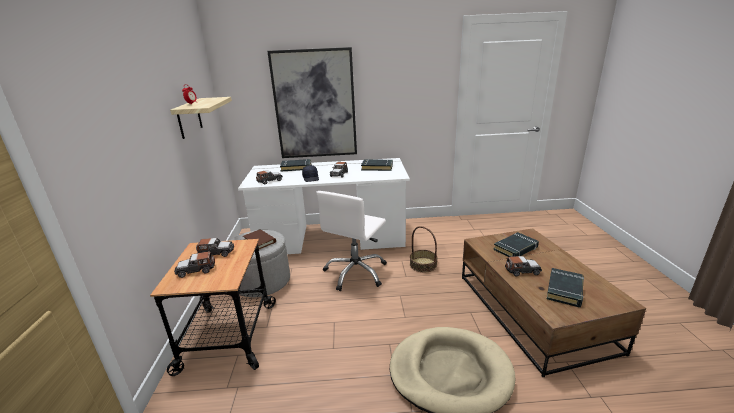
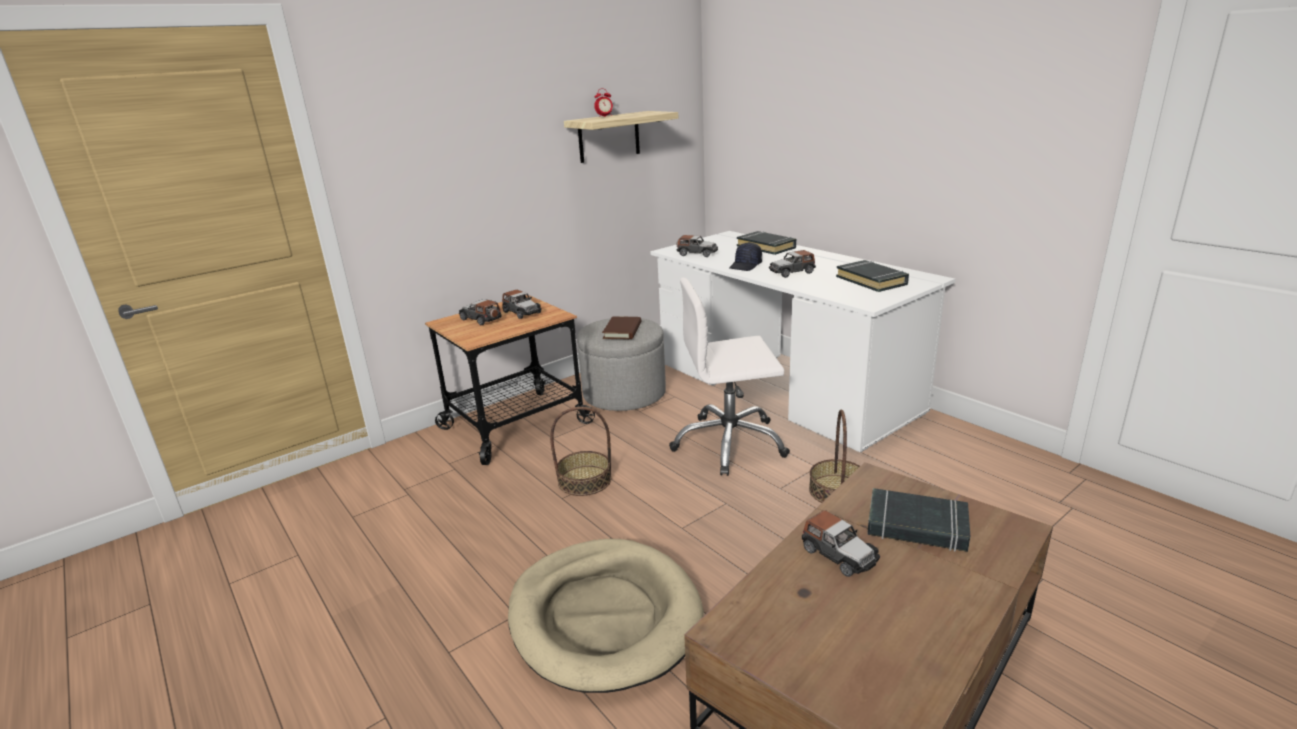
camera: 55 degrees right, 0 degrees up
(315, 105) = (823, 141): picture -> none
(327, 332) = (584, 480): none -> basket
(564, 290) = (834, 625): black book -> none

